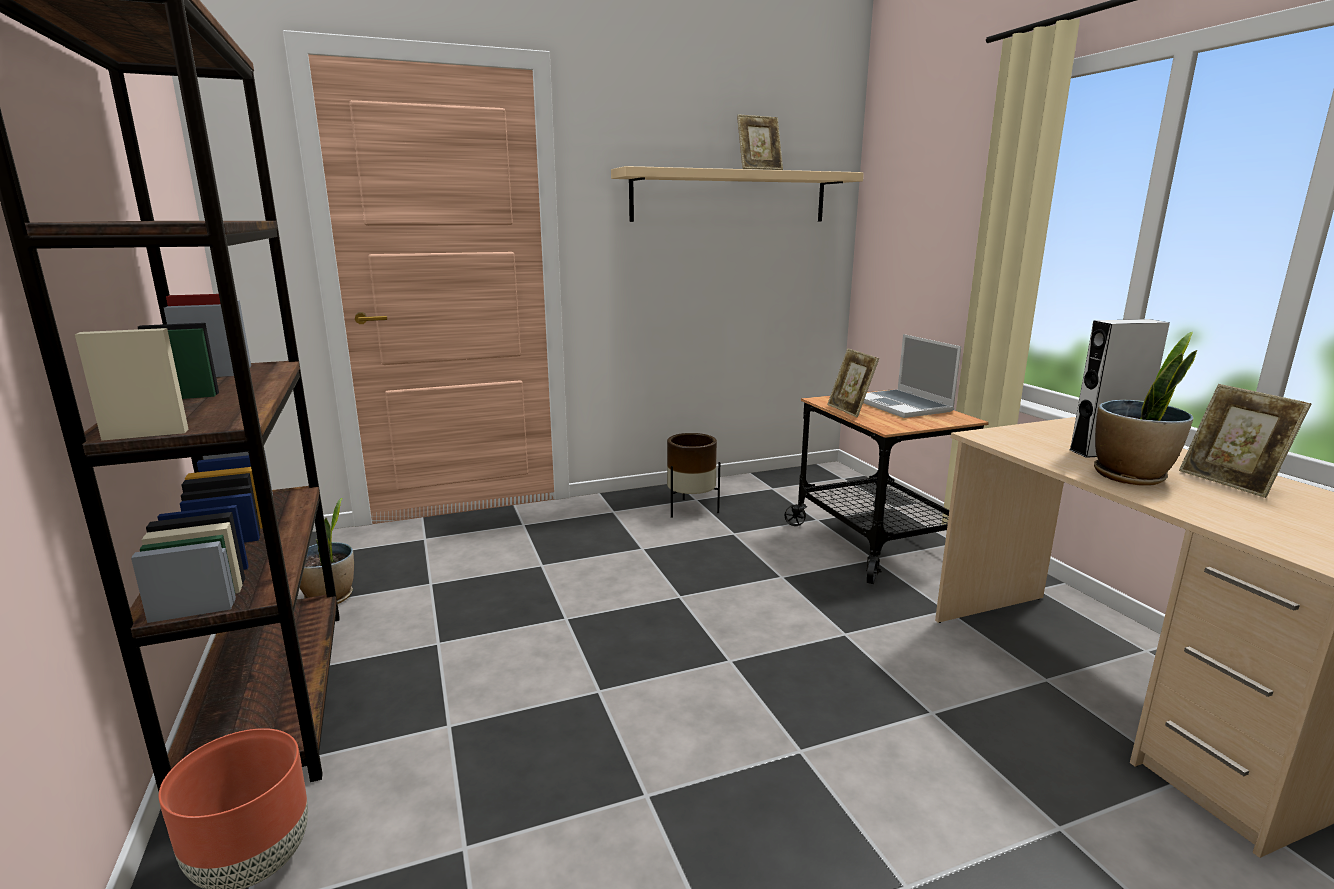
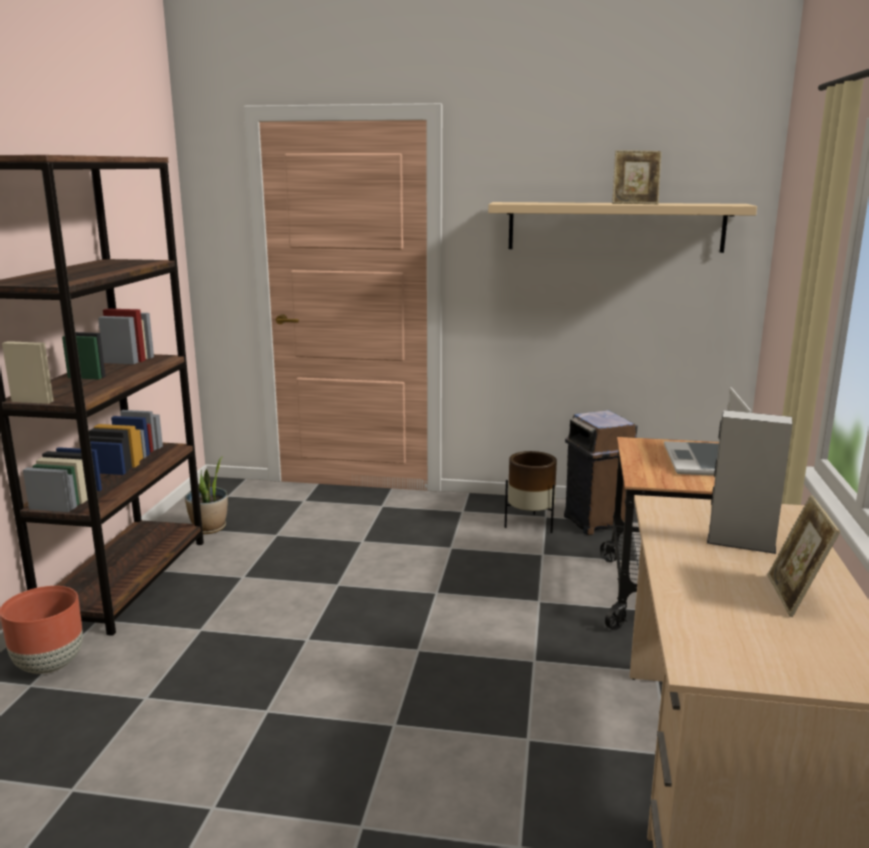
camera: 30 degrees right, 0 degrees up
(745, 495) = (596, 523): none -> brown trash can
(850, 410) = (639, 457): picture frame -> none
(1131, 476) = (705, 568): potted plant -> none

